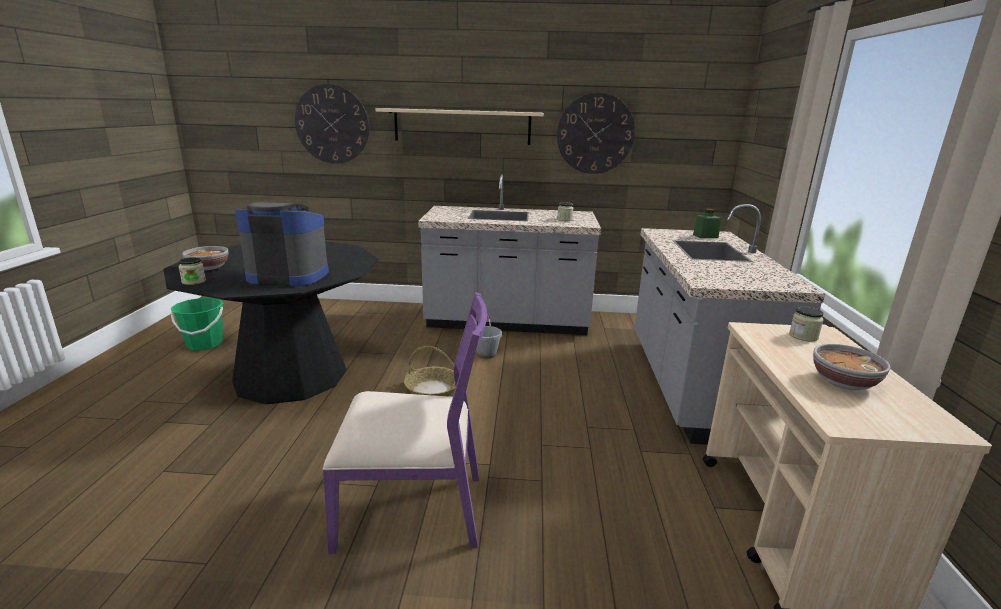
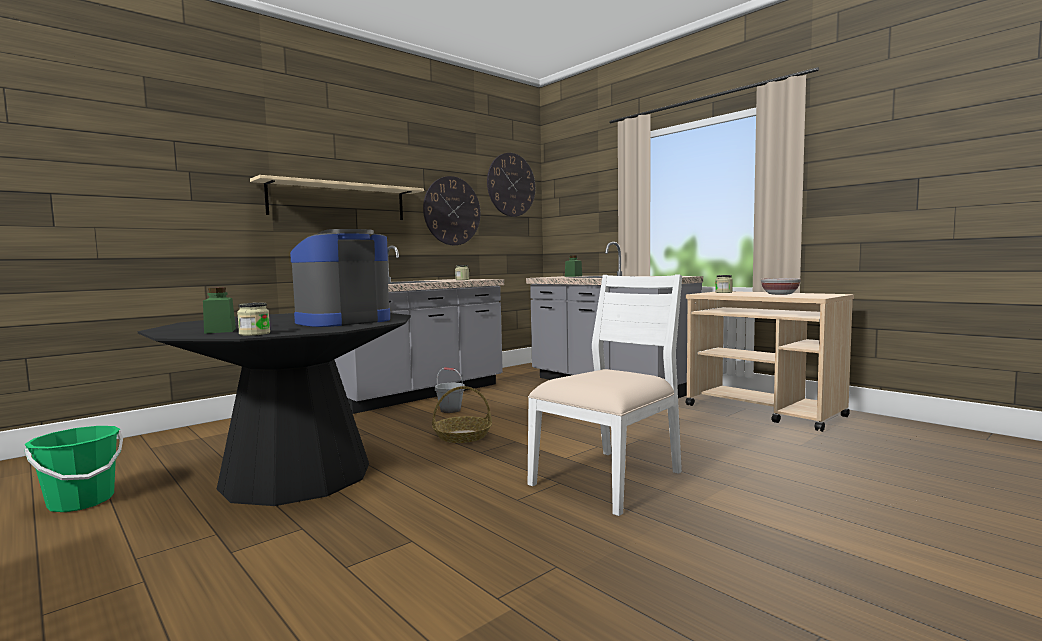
camera: 45 degrees left, 15 degrees down
(208, 268) = (220, 331): bowl -> green jar
(332, 124) = (181, 194): wall clock -> wall clock (511, 185)
(412, 509) = (609, 478): purple chair -> white chair

